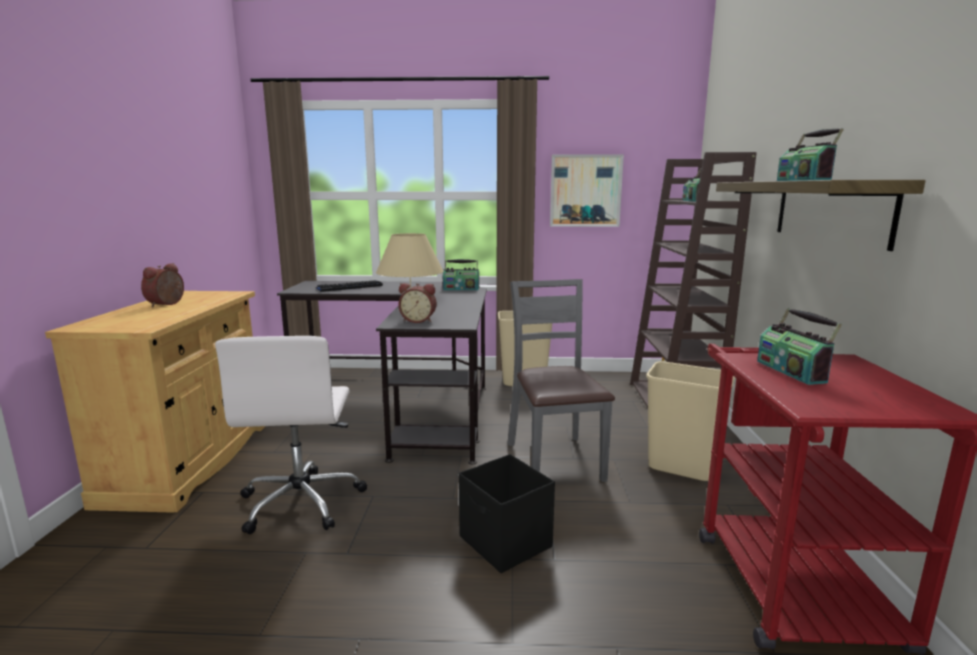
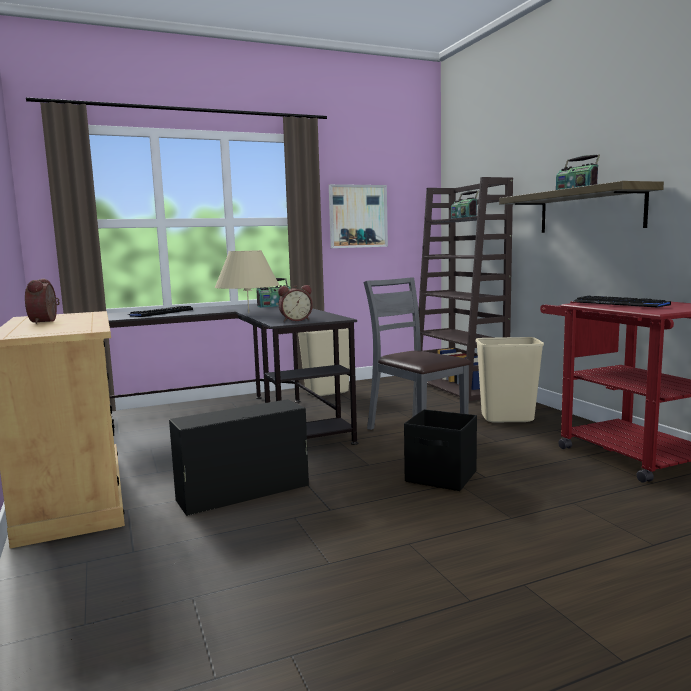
camera: 25 degrees left, 5 degrees down
(302, 501) = (241, 493): white office chair -> black storage box
(792, 371) = (620, 304): radio -> keyboard

